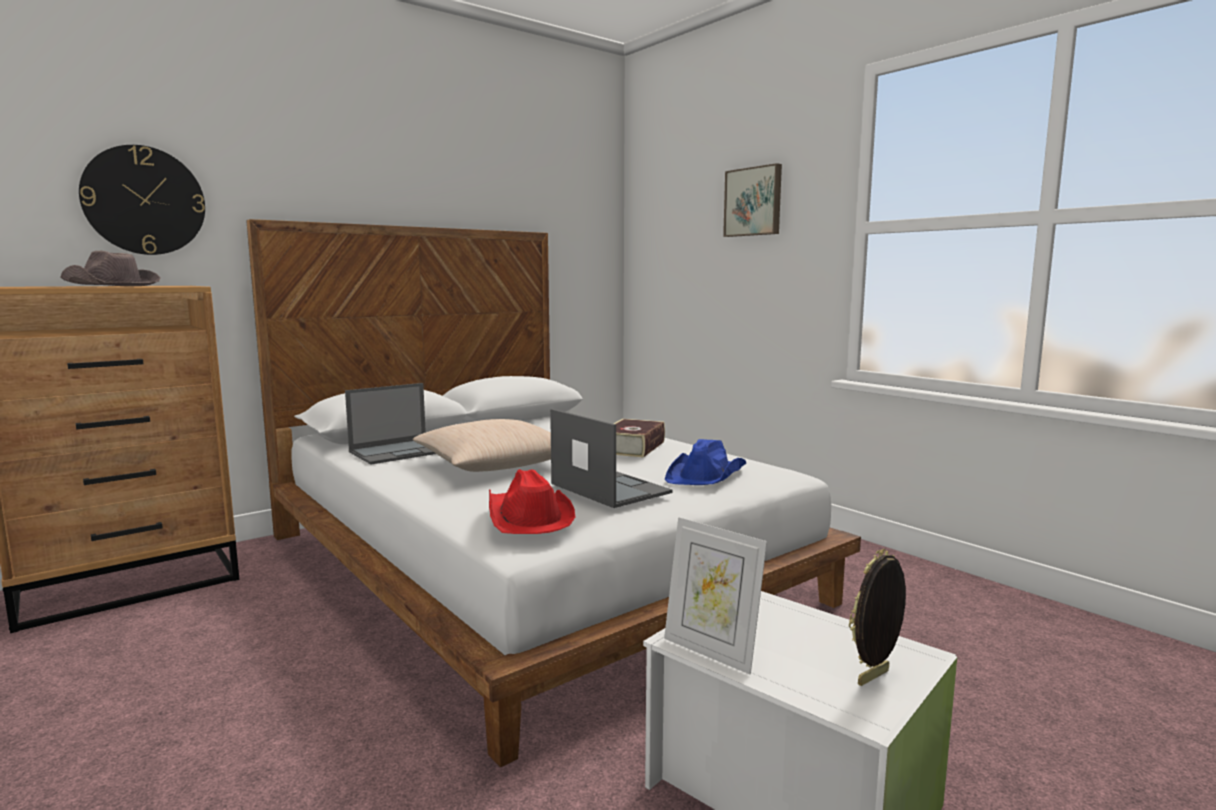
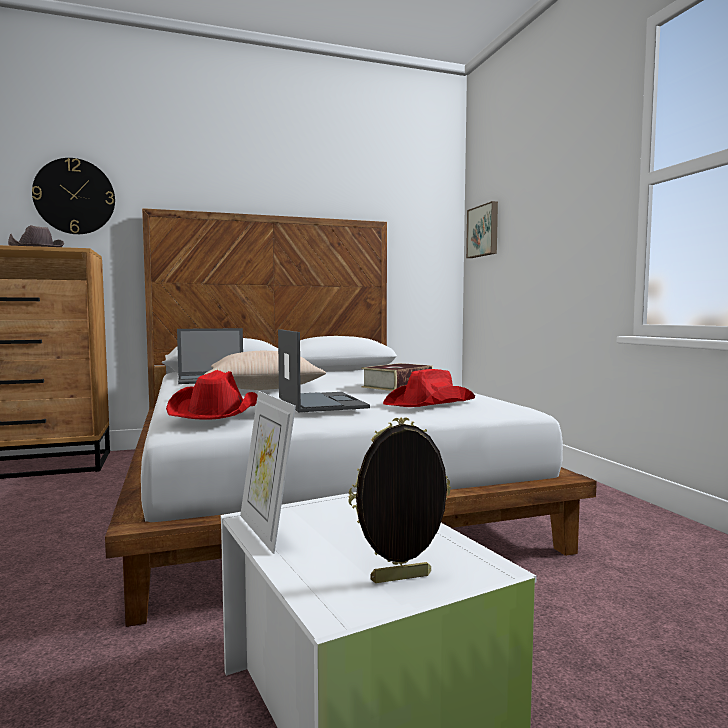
camera: 20 degrees right, 5 degrees down
(706, 475) = (430, 403): blue hat -> red hat
(754, 202) = (556, 175): picture -> picture (484, 231)

